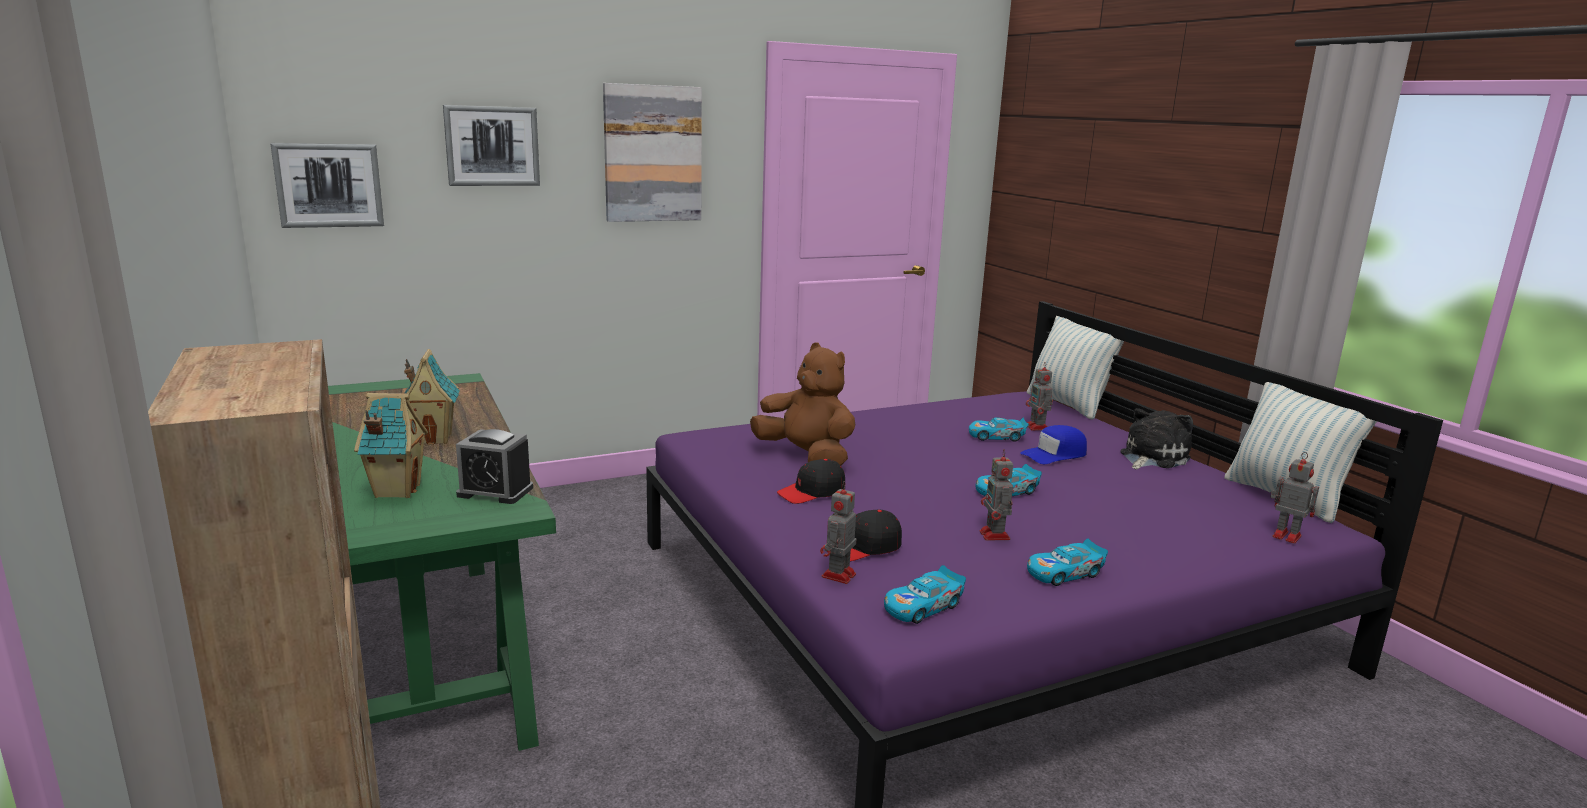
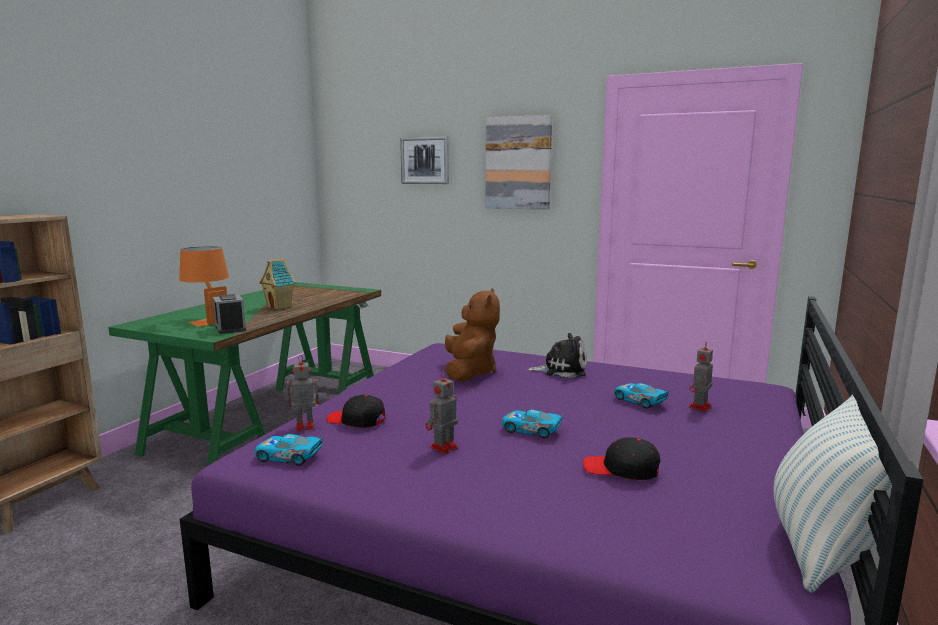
camera: 50 degrees right, 5 degrees down
(329, 185) = (351, 183): picture -> none
(396, 491) = (209, 319): toy house -> orange table lamp
(812, 492) = (417, 388): black cap -> black cap (621, 469)
(1054, 454) = (654, 426): blue cap -> none
(1064, 573) = (414, 485): toy car -> none
(1067, 405) = (791, 403): pillow -> none
(1151, 457) = (753, 460): plush toy -> plush toy (561, 370)
(1285, 536) = (695, 566): toy robot -> none

